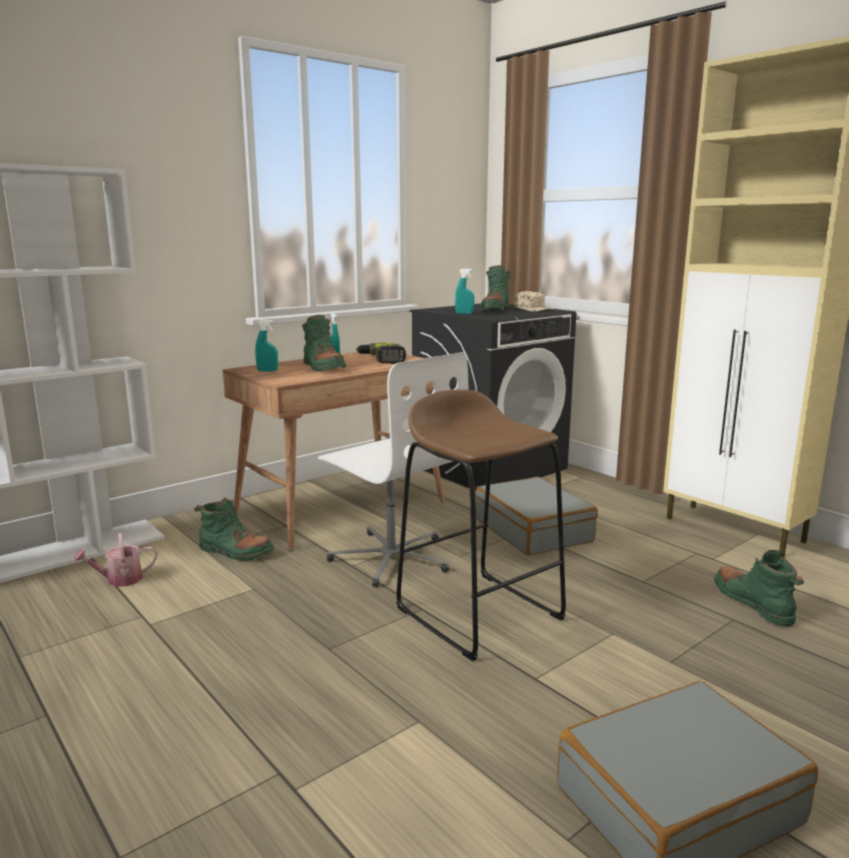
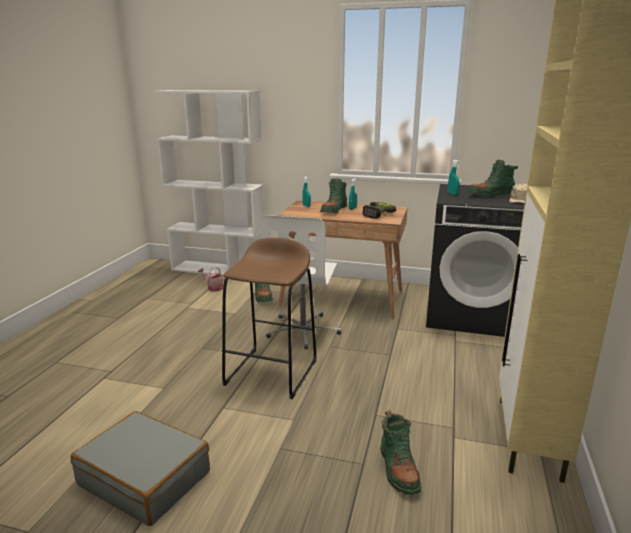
camera: 55 degrees right, 5 degrees up
(533, 530) = (396, 357): grey suitcase -> none
(753, 604) = (398, 469): green boot -> green boot turned 135 degrees clockwise

